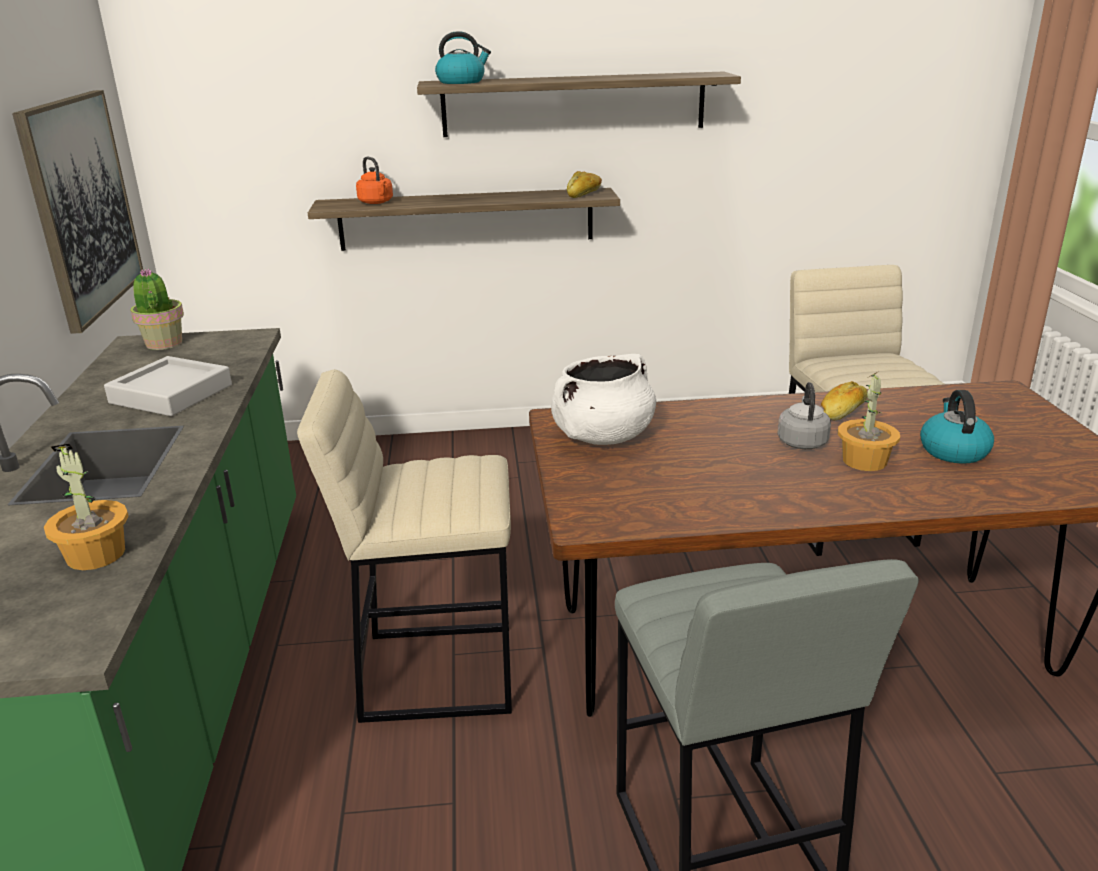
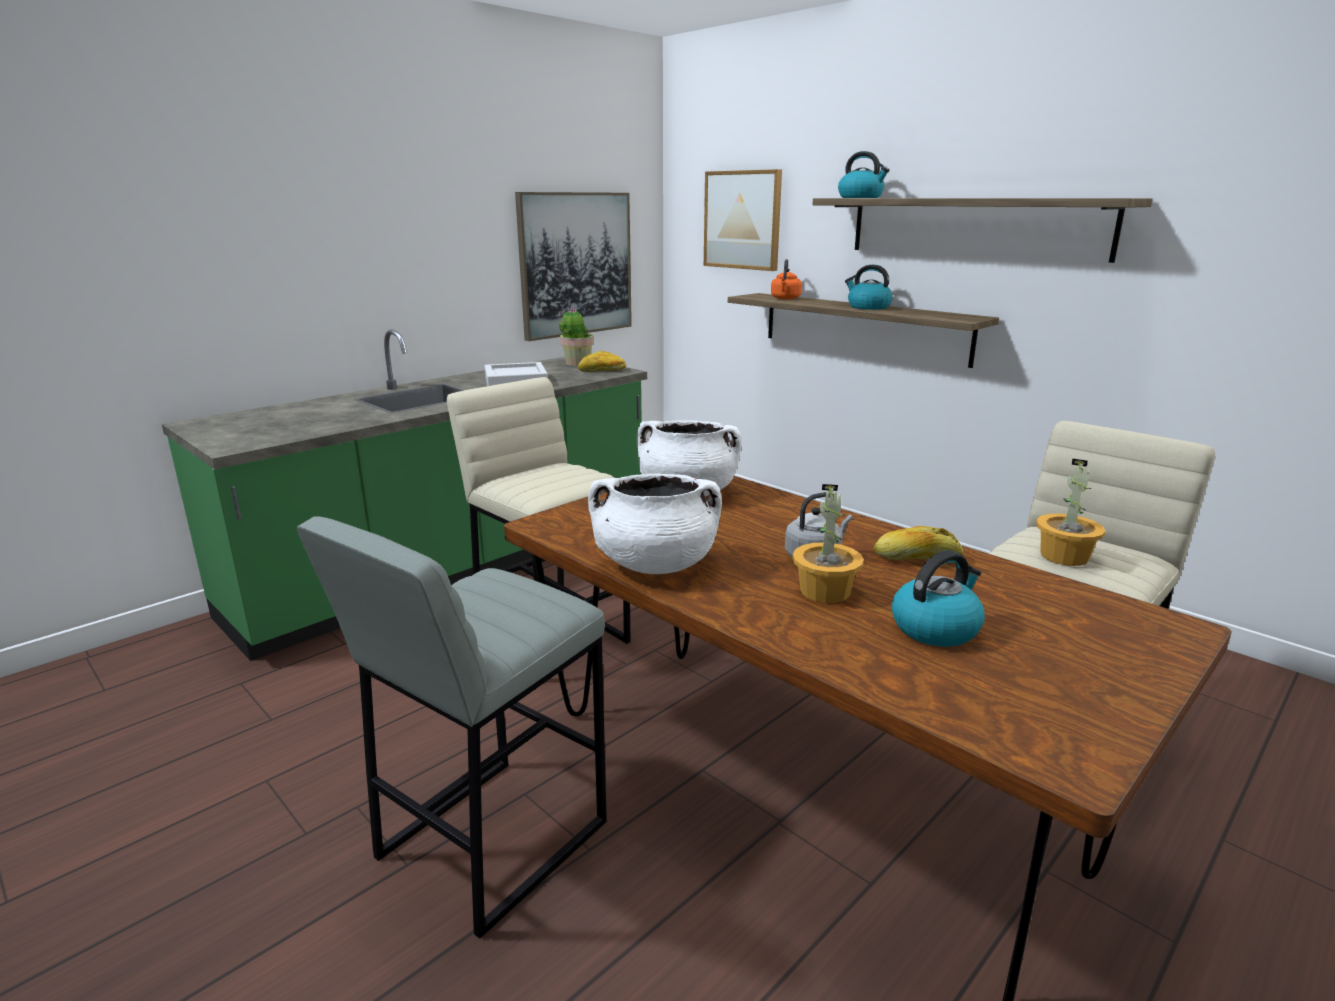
camera: 50 degrees right, 5 degrees down
(96, 555) = (320, 424): potted plant -> potted plant (1064, 556)
(273, 113) = (742, 220): none -> picture
(486, 197) = (868, 307): none -> kettle
(584, 194) = (955, 316): bread -> bread (602, 371)
(746, 504) = (655, 564): none -> white cooking pot

